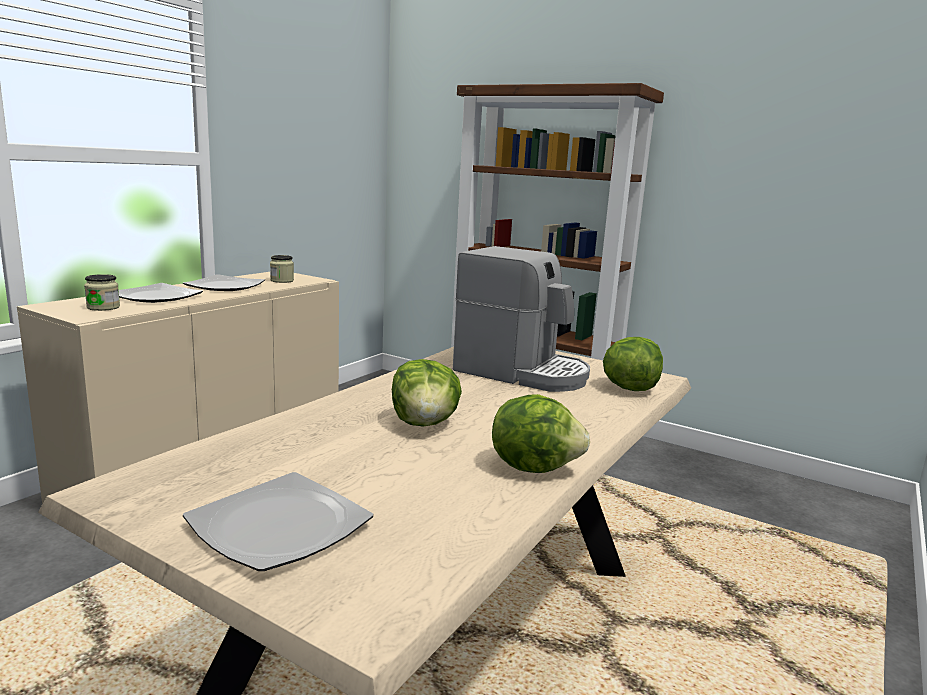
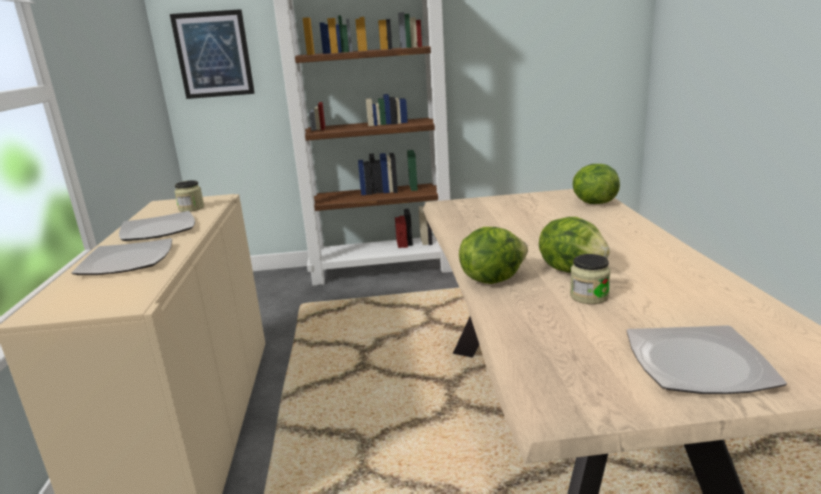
camera: 35 degrees left, 5 degrees up
(103, 307) = (110, 290): jar -> jar (589, 296)
(430, 156) = (213, 54): none -> picture
(522, 373) = (521, 216): coffee machine -> none
(534, 466) = (684, 264): lettuce -> lettuce (491, 279)

